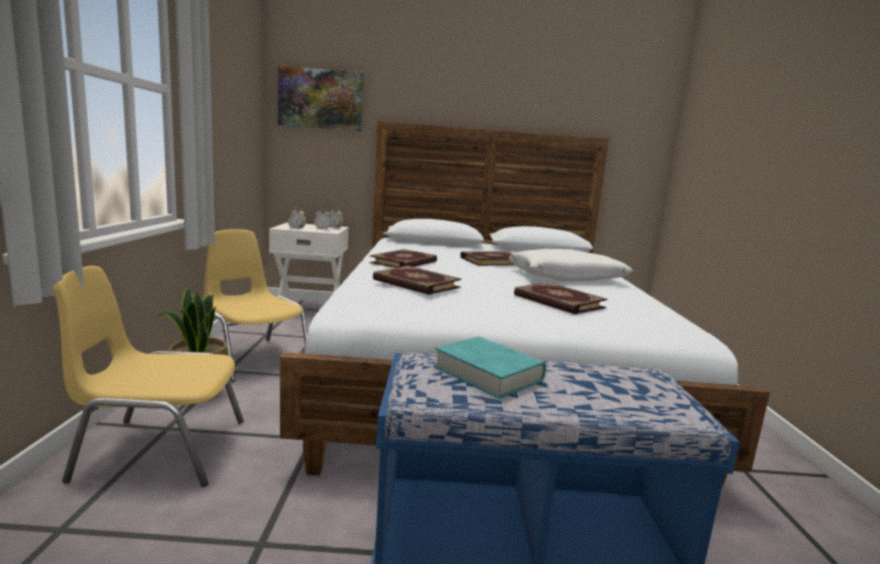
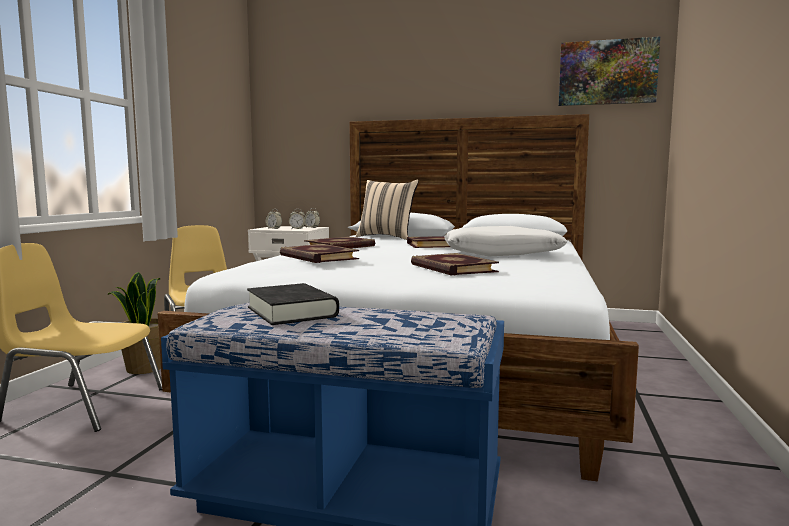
camera: 15 degrees right, 5 degrees down
(321, 99) = (299, 107): picture -> picture (607, 72)
(425, 245) = (387, 237): none -> beige pillow
(488, 374) = (291, 312): turquoise book -> black book

